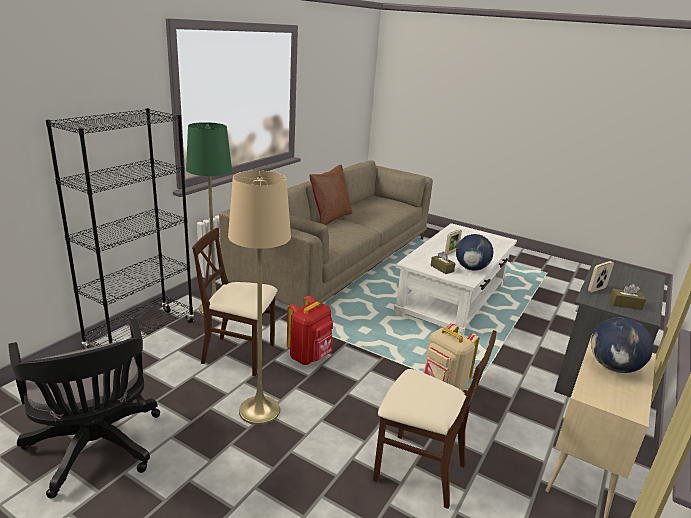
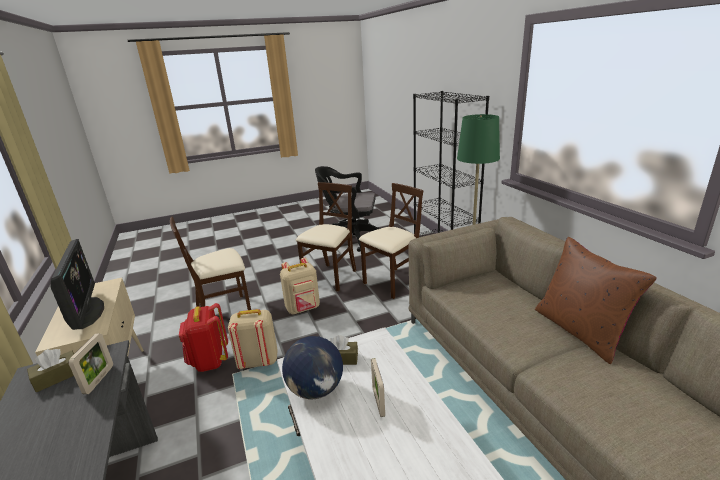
camera: 130 degrees right, 0 degrees up
(259, 410) = (330, 277): beige floor lamp -> beige chair
(310, 357) = (362, 309): red backpack -> red backpack (209, 361)
(346, 399) = (303, 309): none -> beige backpack
(613, 367) = (86, 312): globe -> monitor

